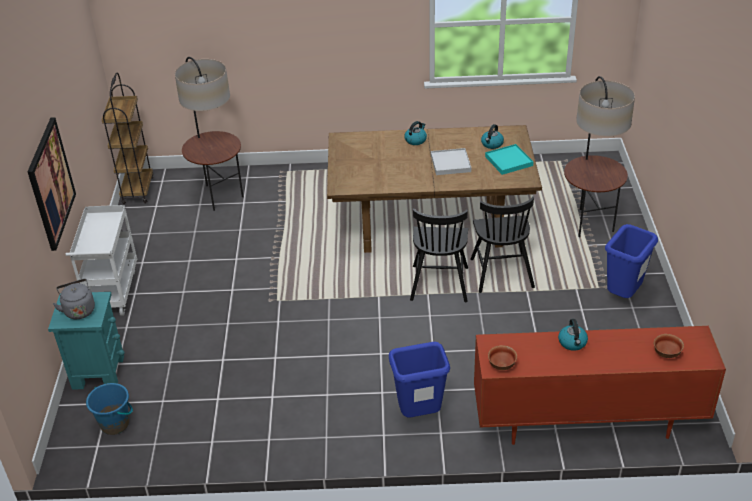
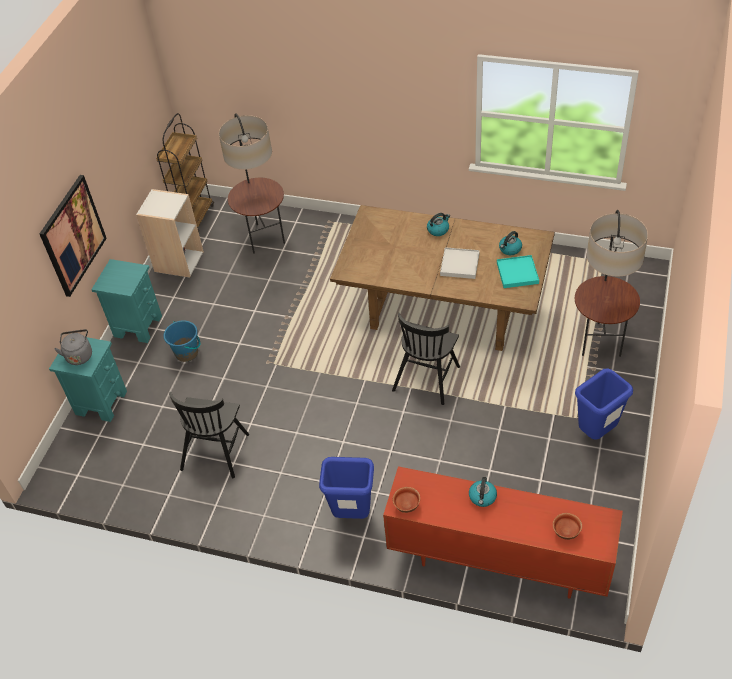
camera: 20 degrees right, 10 degrees up
(113, 294) = (139, 326): white cart -> turquoise nightstand
(115, 424) = (98, 457): blue bucket -> blue bucket (187, 353)
(135, 230) = (179, 261): none -> bookcase
(501, 270) = (490, 377): black chair -> black chair (216, 448)

